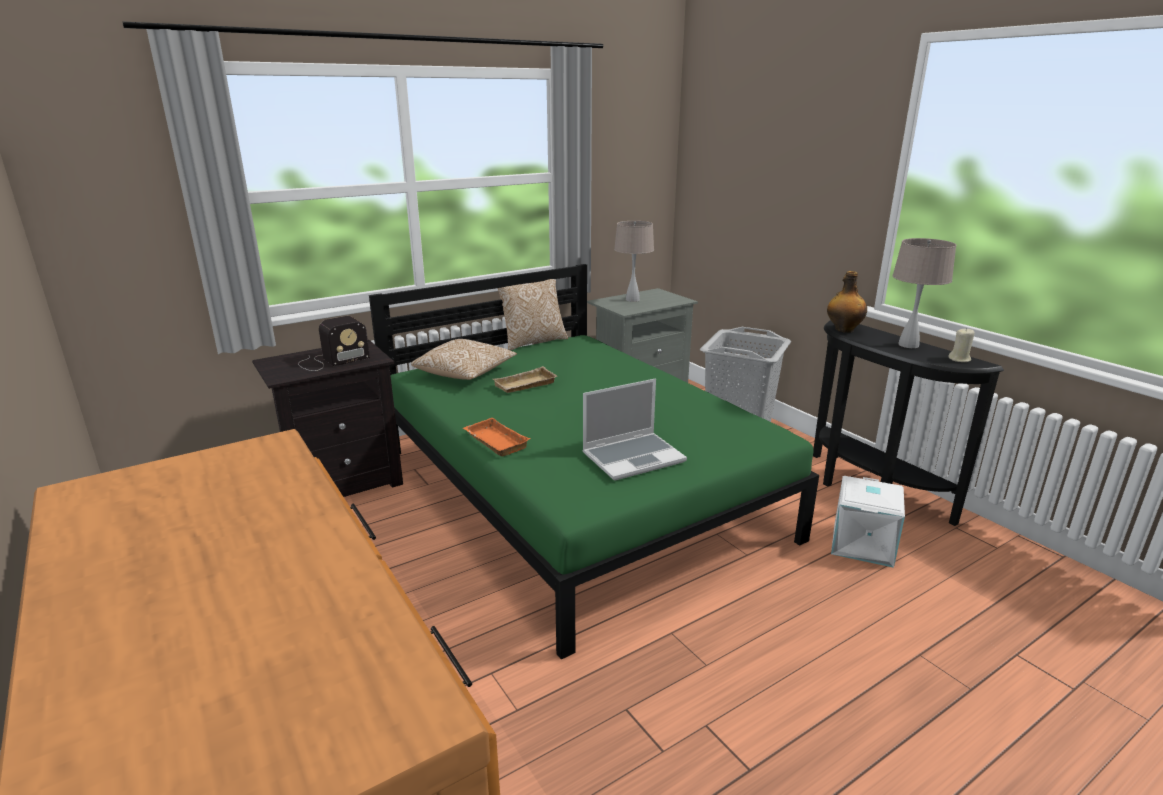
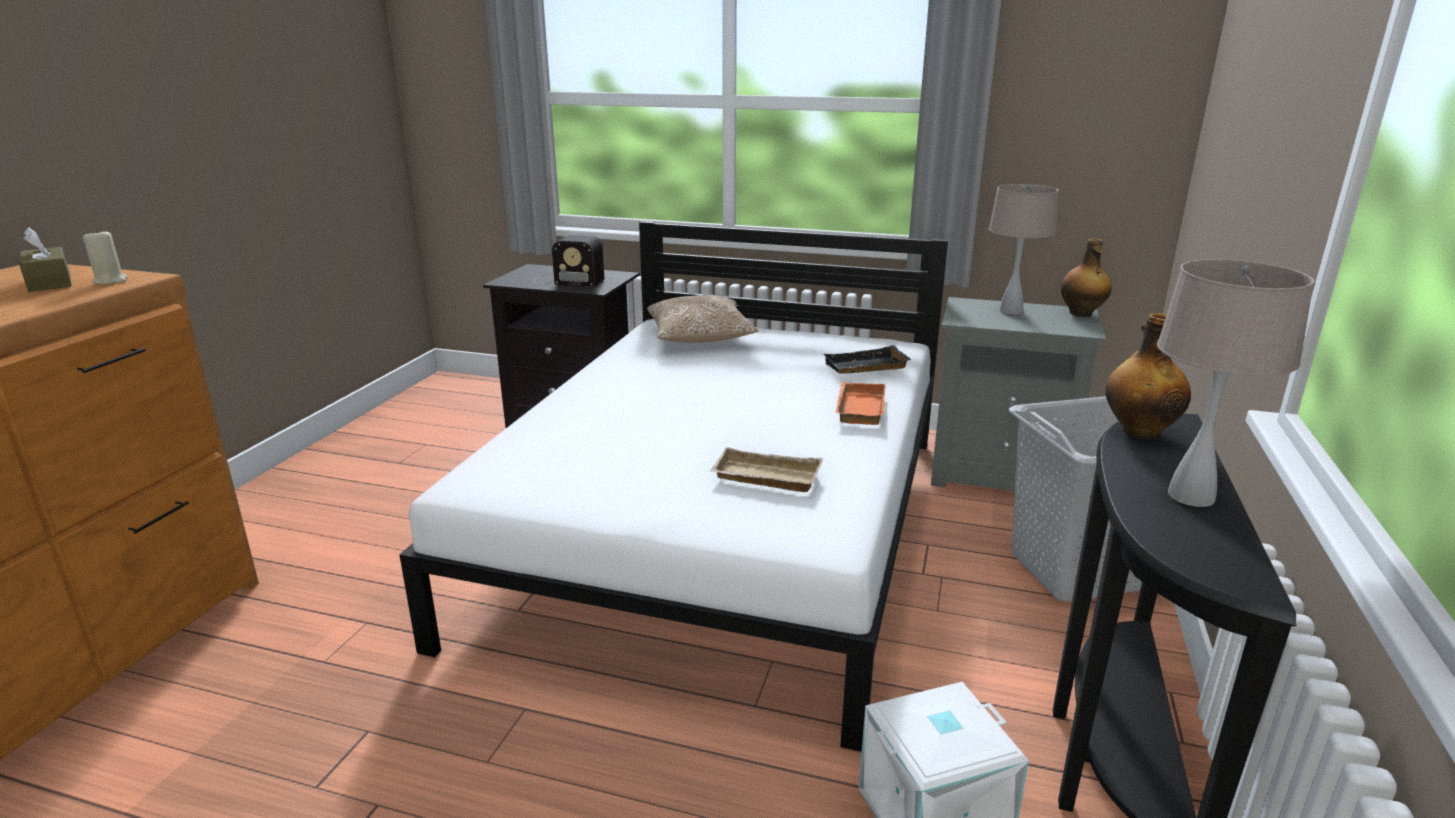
camera: 50 degrees right, 0 degrees up
(190, 484) = (50, 282): none -> brown tissue box
(494, 442) = (563, 403): orange tray -> orange tray (858, 408)
(525, 385) = (717, 368): beige tray -> beige tray (764, 478)
(533, 341) = (842, 332): pillow -> none
(576, 493) = (724, 529): green bed -> white bed
(597, 355) = (866, 367): none -> black tray
(634, 457) = (624, 475): laptop -> none
(660, 292) = (1081, 313): none -> bottle
(959, 359) = (1223, 558): beige candle -> beige candle (111, 281)

